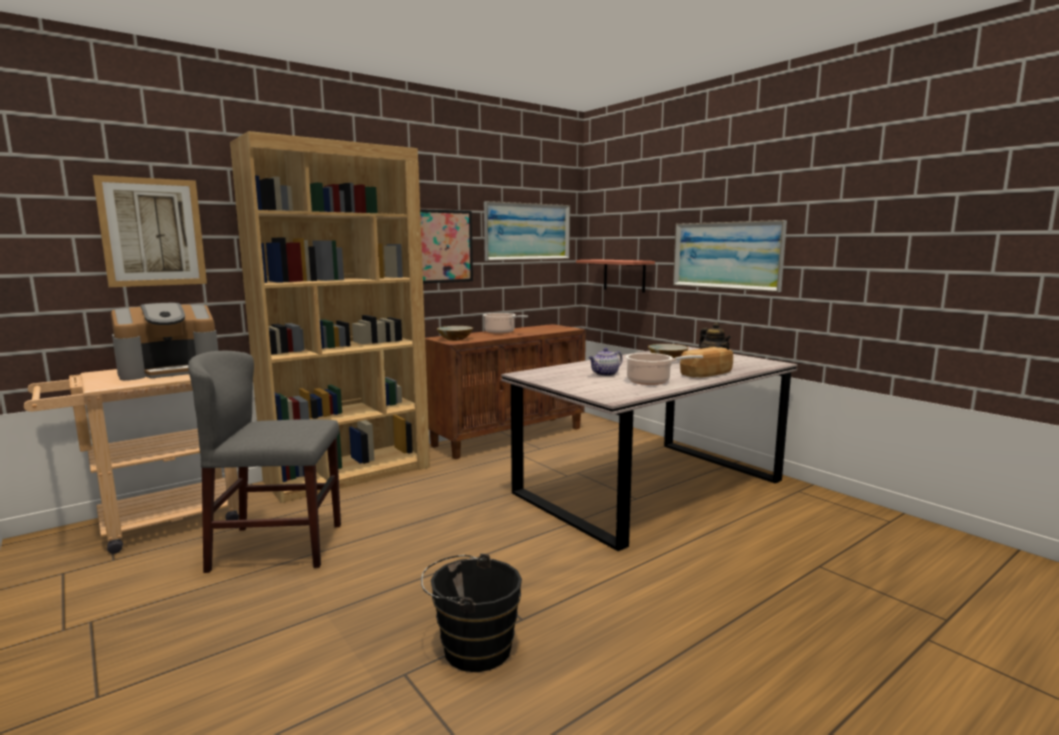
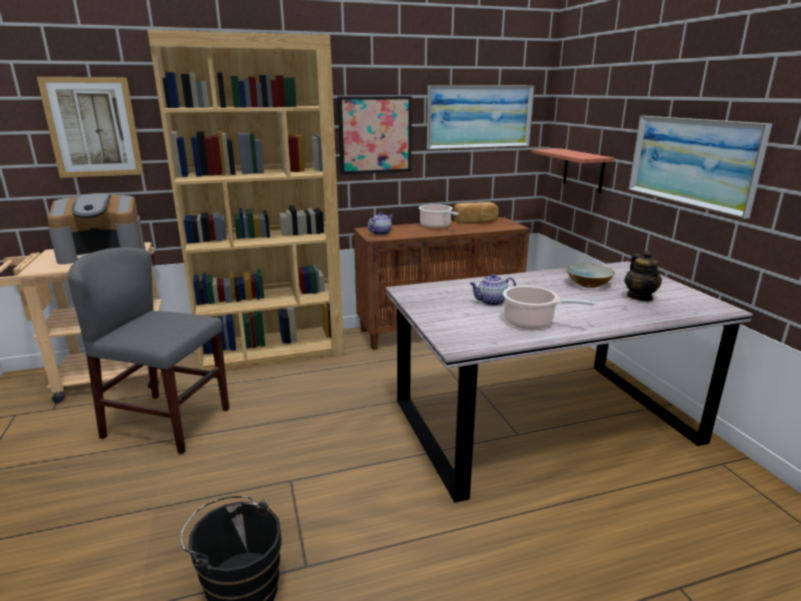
camera: 20 degrees right, 10 degrees up
(455, 339) = (380, 233): bowl -> teapot
(707, 374) = (612, 318): bread -> bread (476, 222)

